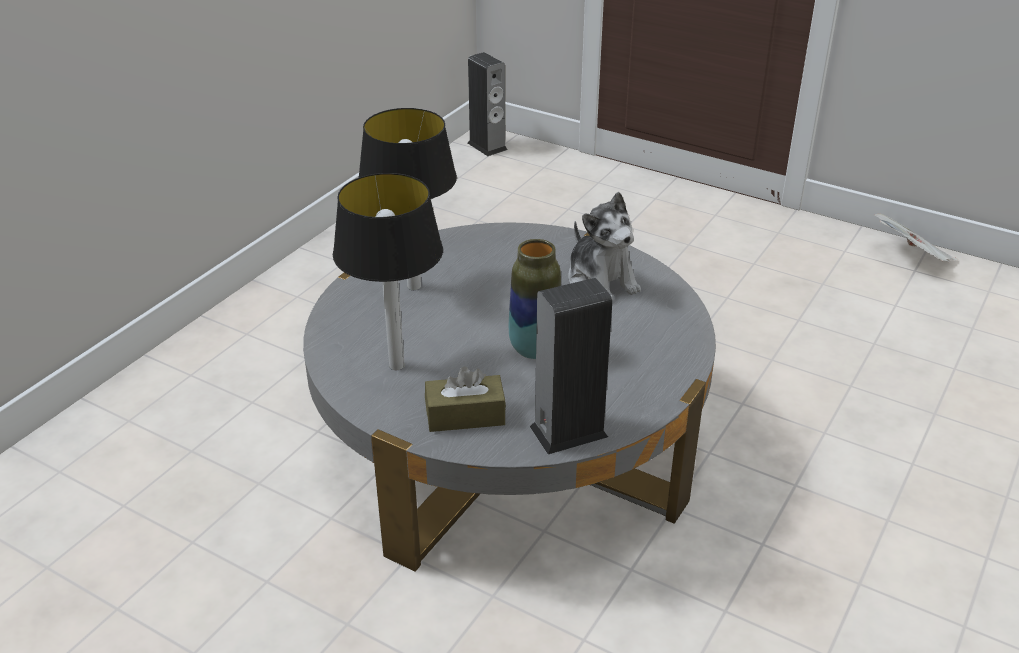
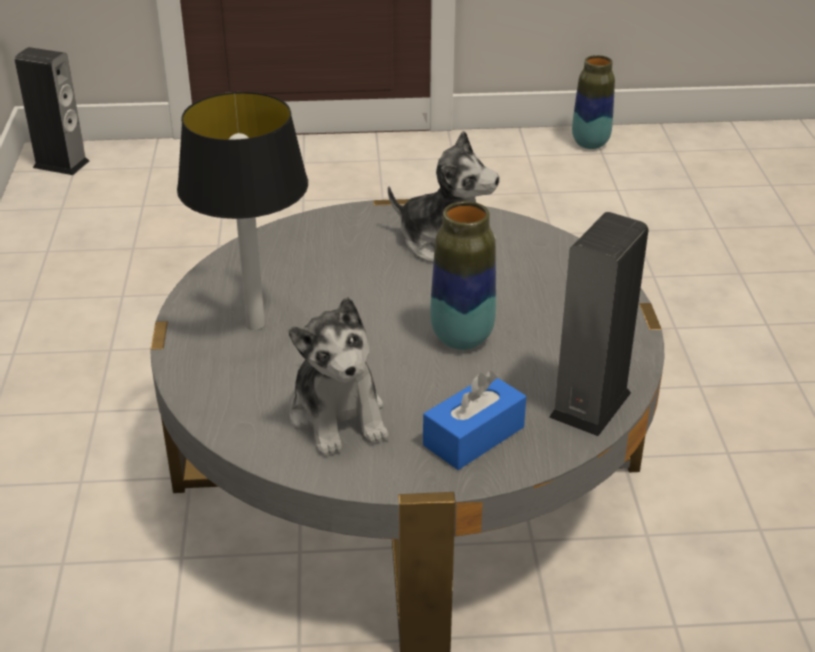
camera: 35 degrees left, 0 degrees up
(397, 365) = (339, 416): table lamp -> plush toy
(465, 415) = (473, 436): brown tissue box -> blue tissue box
(912, 259) = (590, 143): newspaper -> vase

